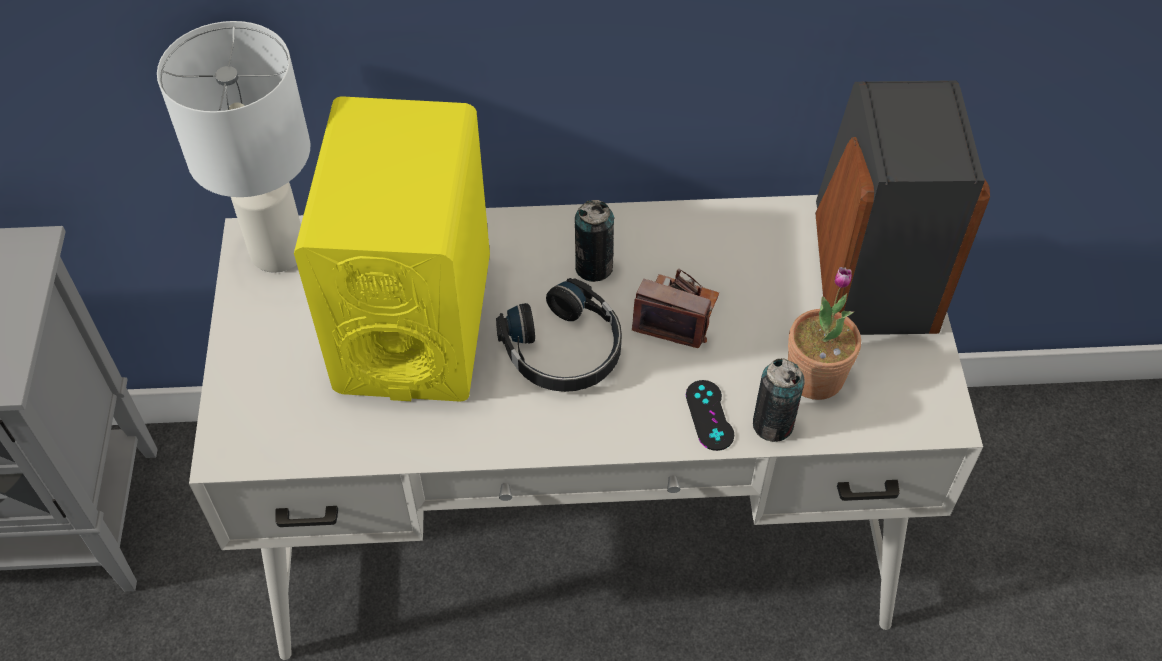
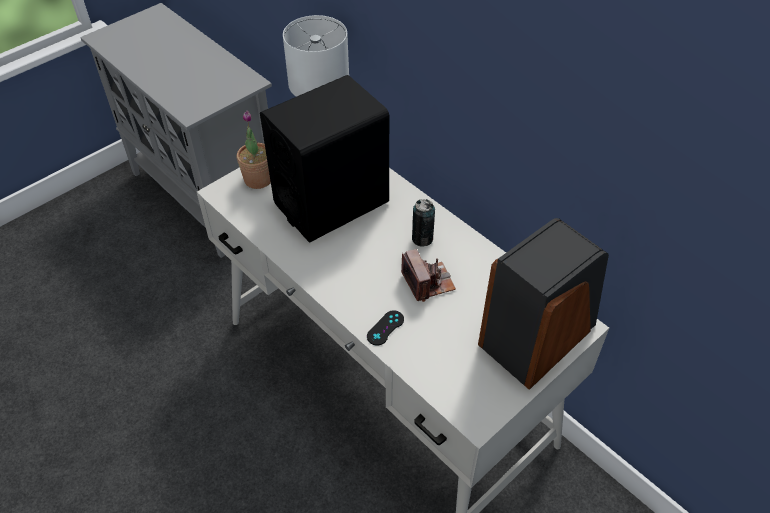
camera: 50 degrees right, 5 degrees down
(414, 322) = (332, 203): yellow speaker -> black speaker
(564, 350) = (368, 257): black headphones -> none
(772, 424) = (404, 354): can -> none
(815, 377) = (448, 354): potted plant -> potted plant (258, 179)

